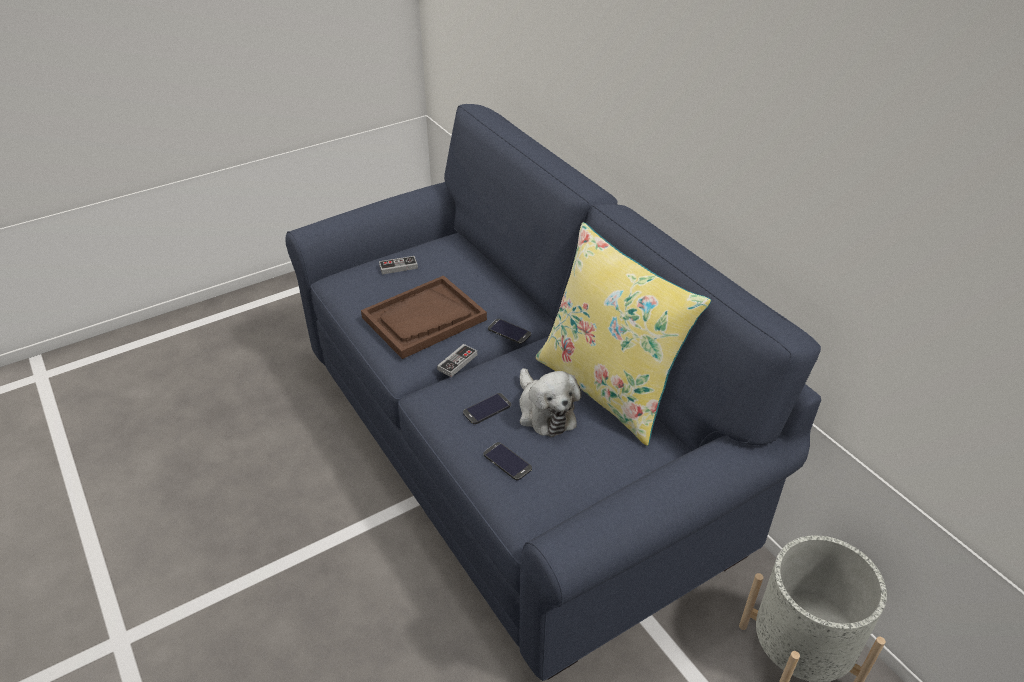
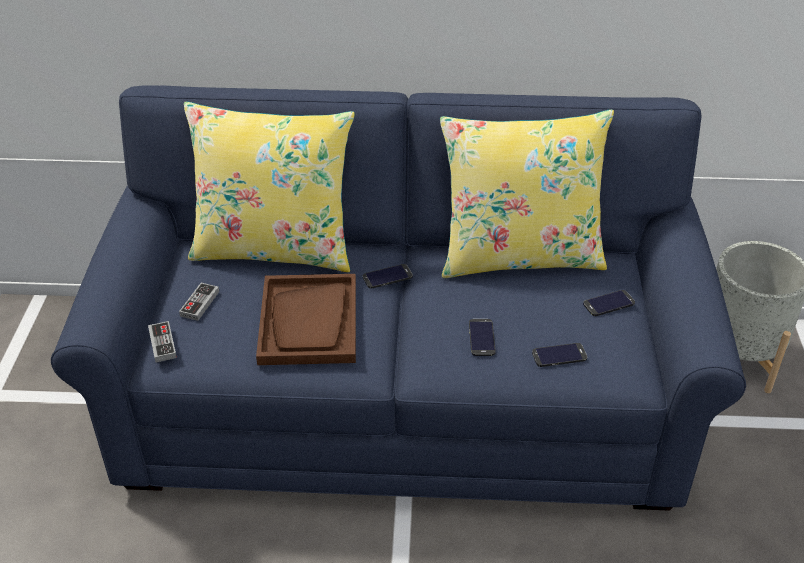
camera: 55 degrees left, 0 degrees up
(457, 362) = (396, 329): game controller -> game controller (162, 344)
(484, 268) = (274, 248): none -> yellow pillow
(545, 411) = (516, 305): plush toy -> none
(603, 465) = (608, 303): none -> phone

